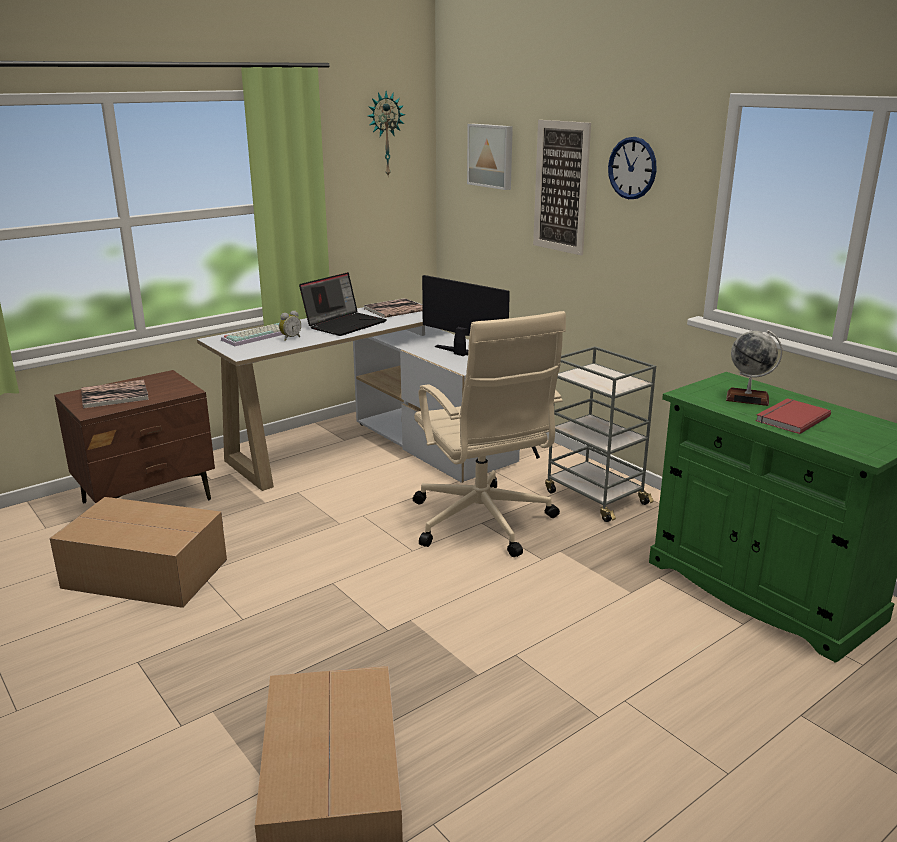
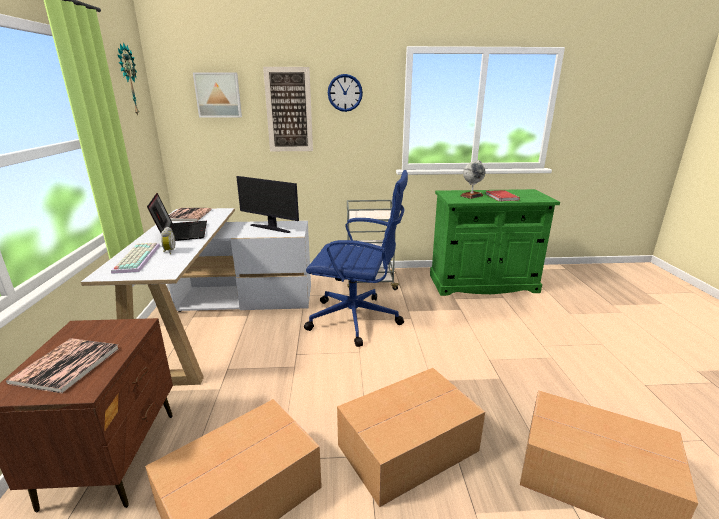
camera: 55 degrees left, 0 degrees up
(272, 638) = (406, 448): none -> cardboard box
(462, 353) = (271, 228): monitor -> monitor turned 135 degrees counterclockwise
(482, 523) = (357, 319): beige office chair -> blue office chair

